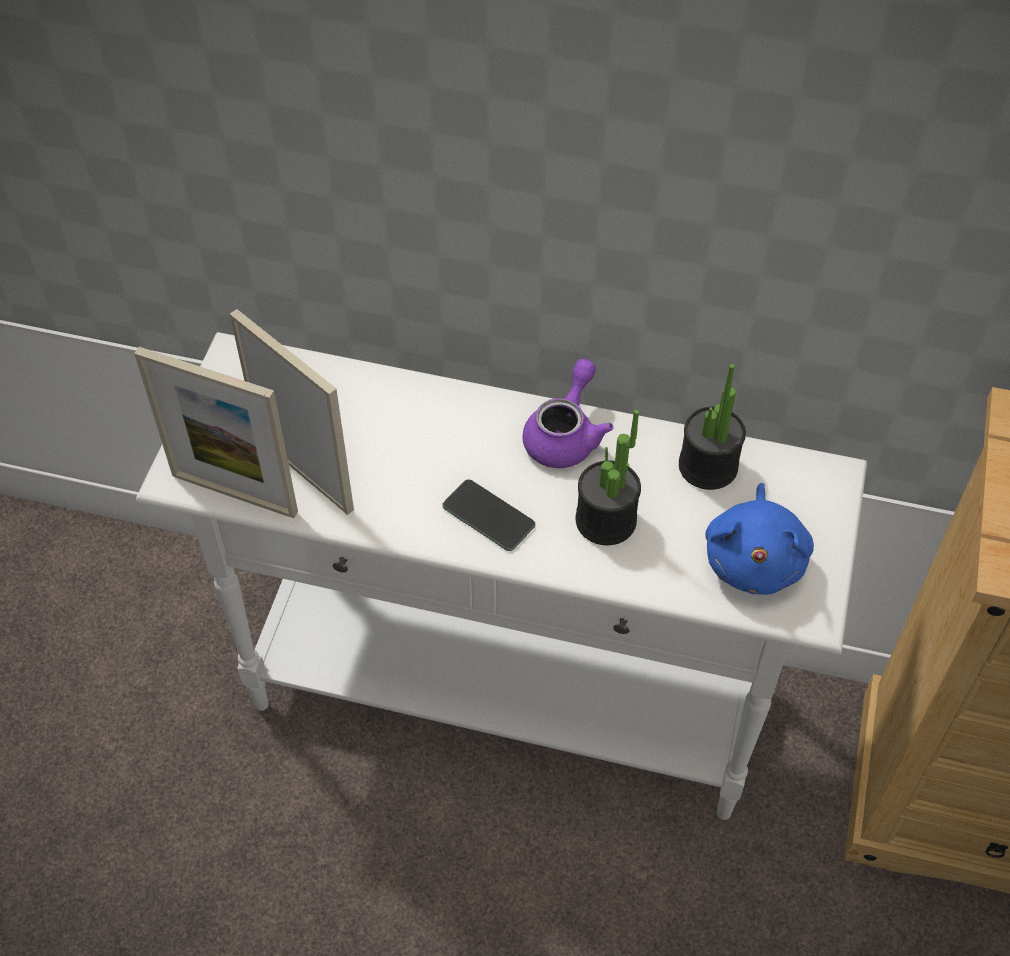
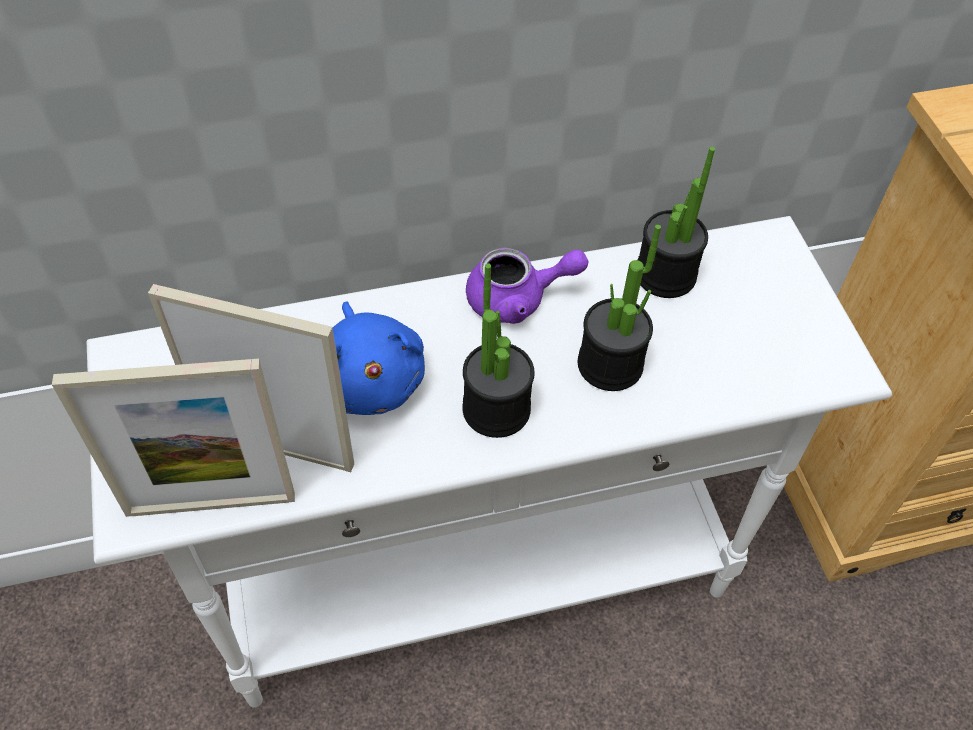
camera: 30 degrees left, 0 degrees up
(488, 516) = (496, 409): phone -> potted plant
(565, 435) = (518, 299): purple teapot -> purple teapot turned 90 degrees clockwise
(755, 559) = (765, 342): blue plush toy -> blue plush toy (369, 379)

